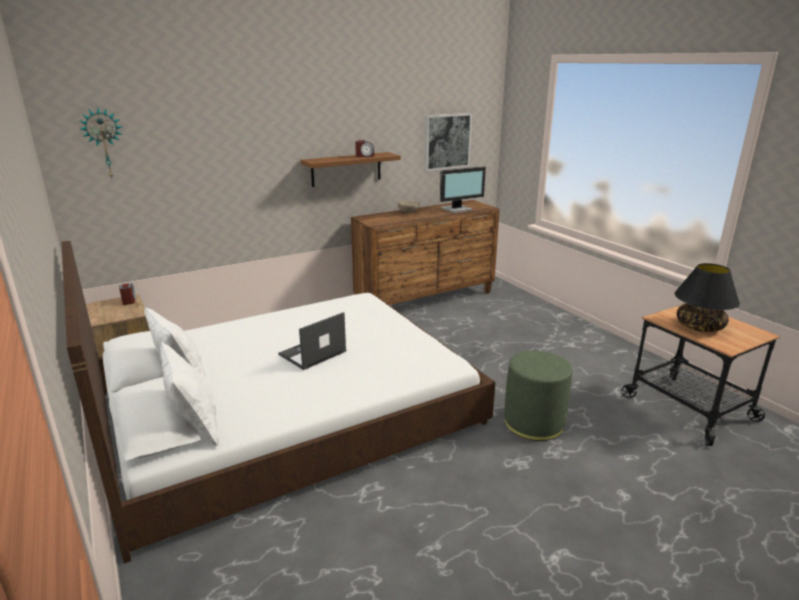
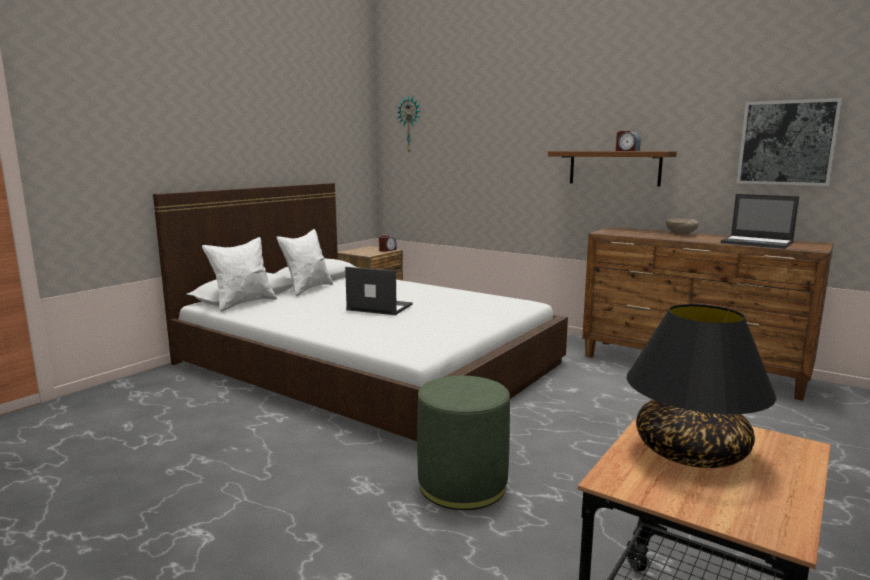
camera: 65 degrees right, 10 degrees down
(457, 209) = (757, 243): monitor -> laptop

